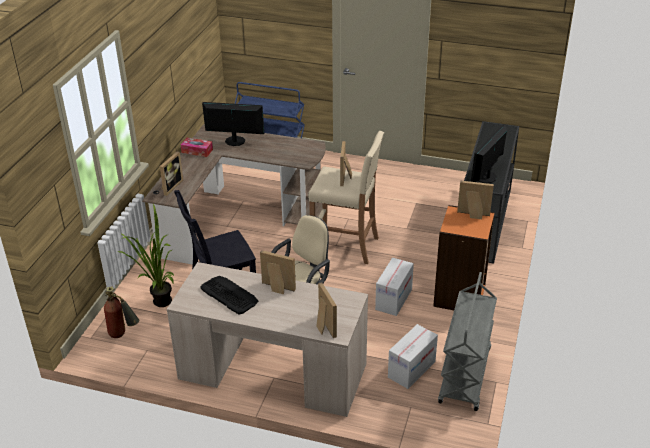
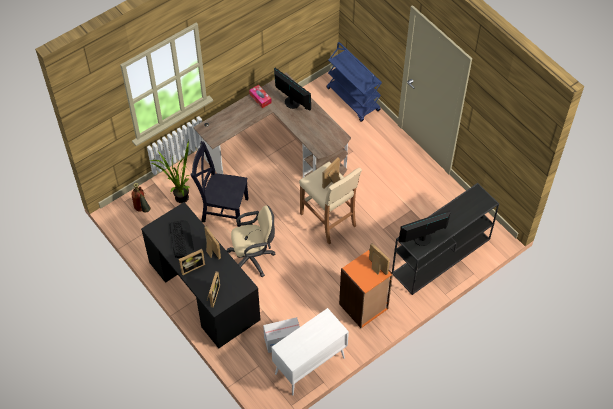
camera: 35 degrees right, 20 degrees up
(170, 186) = (218, 124): picture frame -> picture frame (192, 266)
(272, 370) = (204, 290): beige desk -> black desk
(393, 299) = (319, 283): cardboard box -> none
(465, 376) = (309, 366): grey cart -> white cabinet

